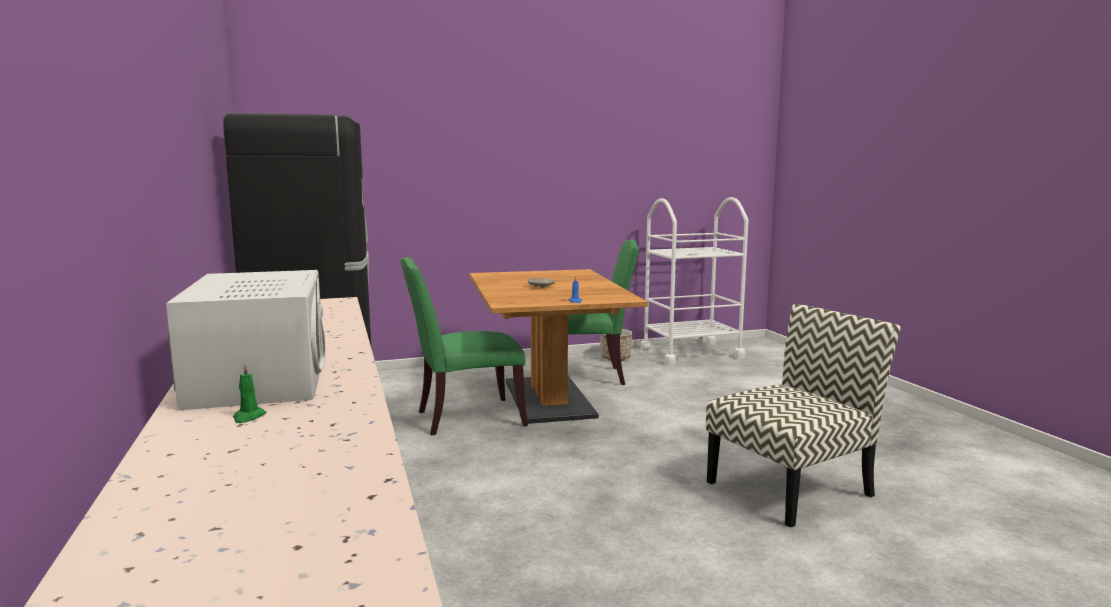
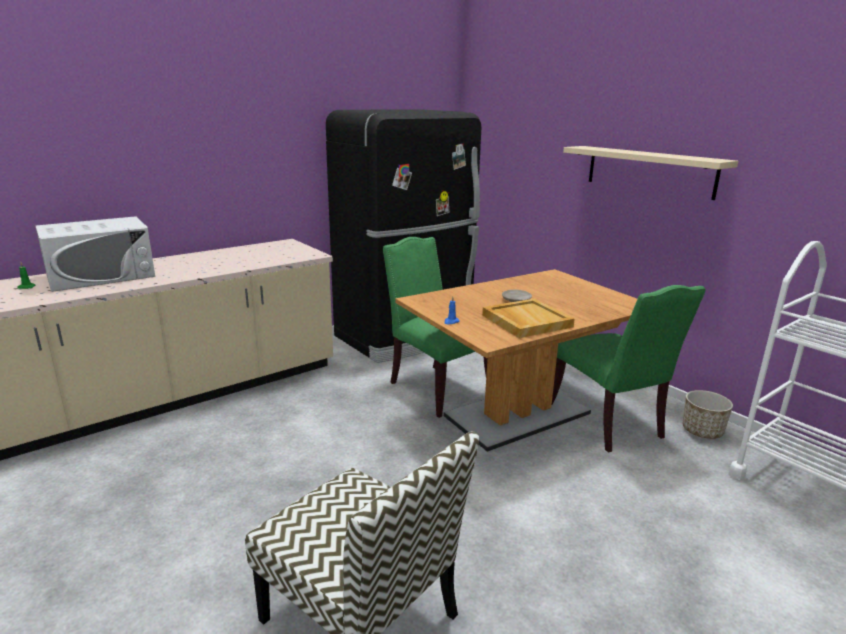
camera: 70 degrees right, 10 degrees up
(511, 173) = (649, 171): none -> beige shelf
(591, 289) = (525, 321): none -> beige tray

